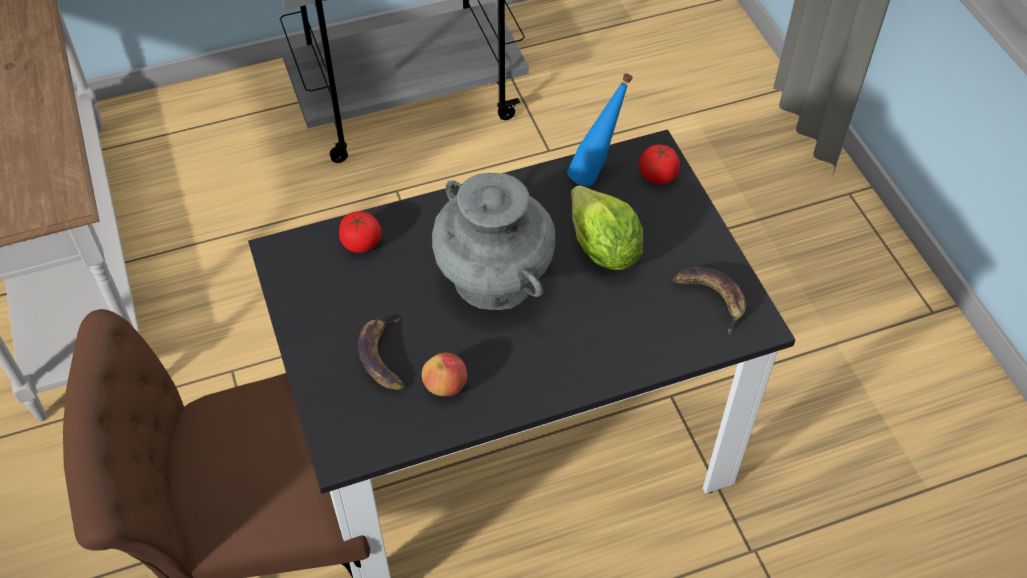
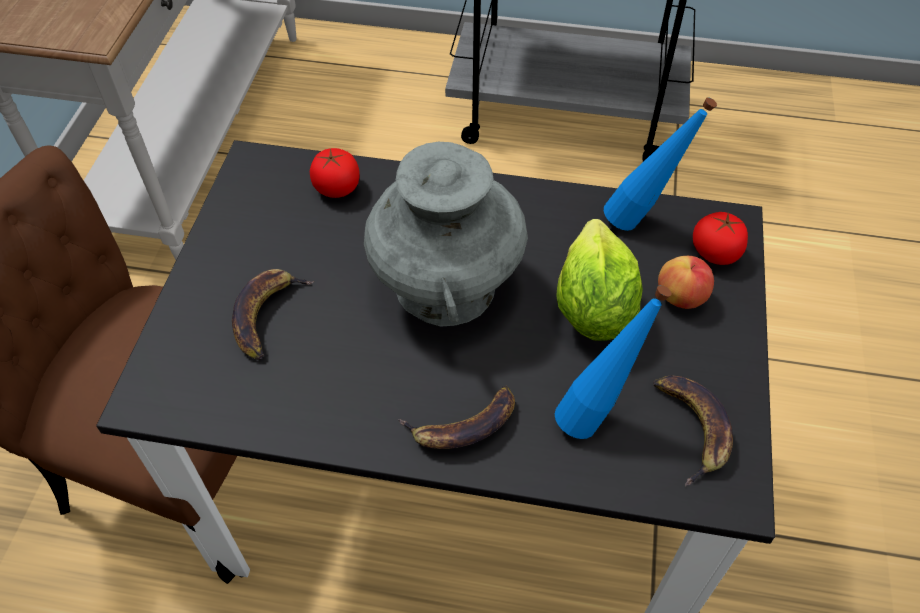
camera: 30 degrees right, 0 degrees up
(446, 385) = (307, 379): apple -> apple (681, 297)
(571, 365) = (463, 426): none -> banana
(650, 317) = (597, 414): none -> blue bottle

